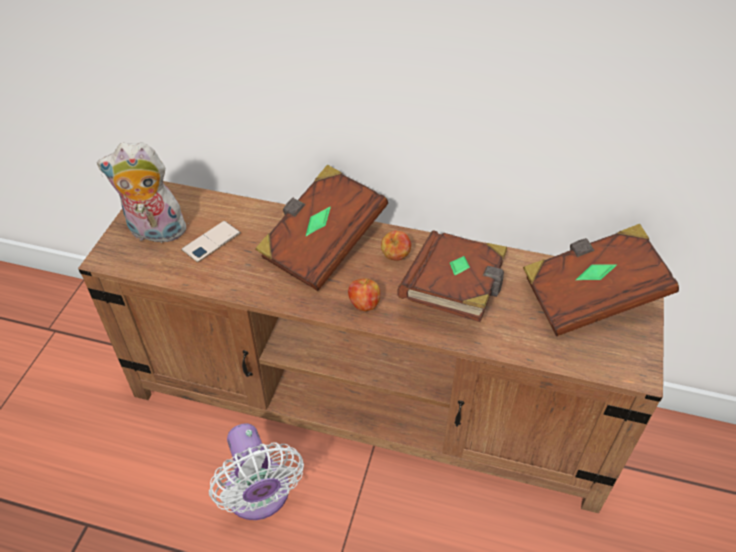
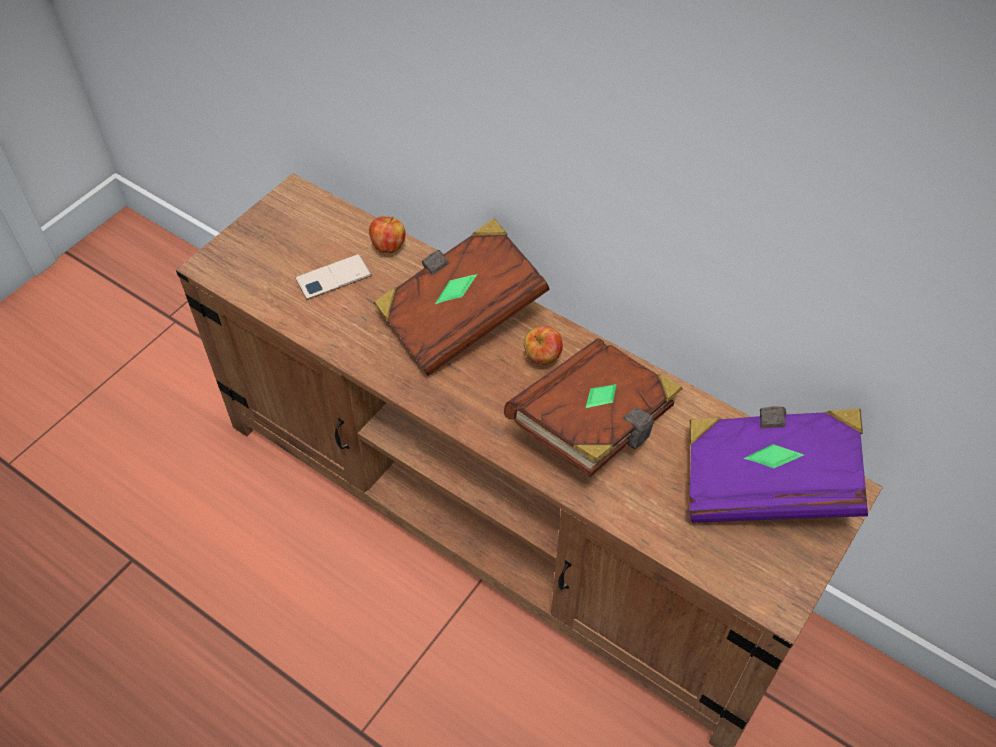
camera: 20 degrees right, 5 degrees up
(154, 233) = (275, 248): plush toy -> none
(259, 496) = (327, 591): white fan -> none
(364, 304) = (476, 409): apple -> apple (388, 246)
(590, 296) = (767, 483): brown book -> purple book

